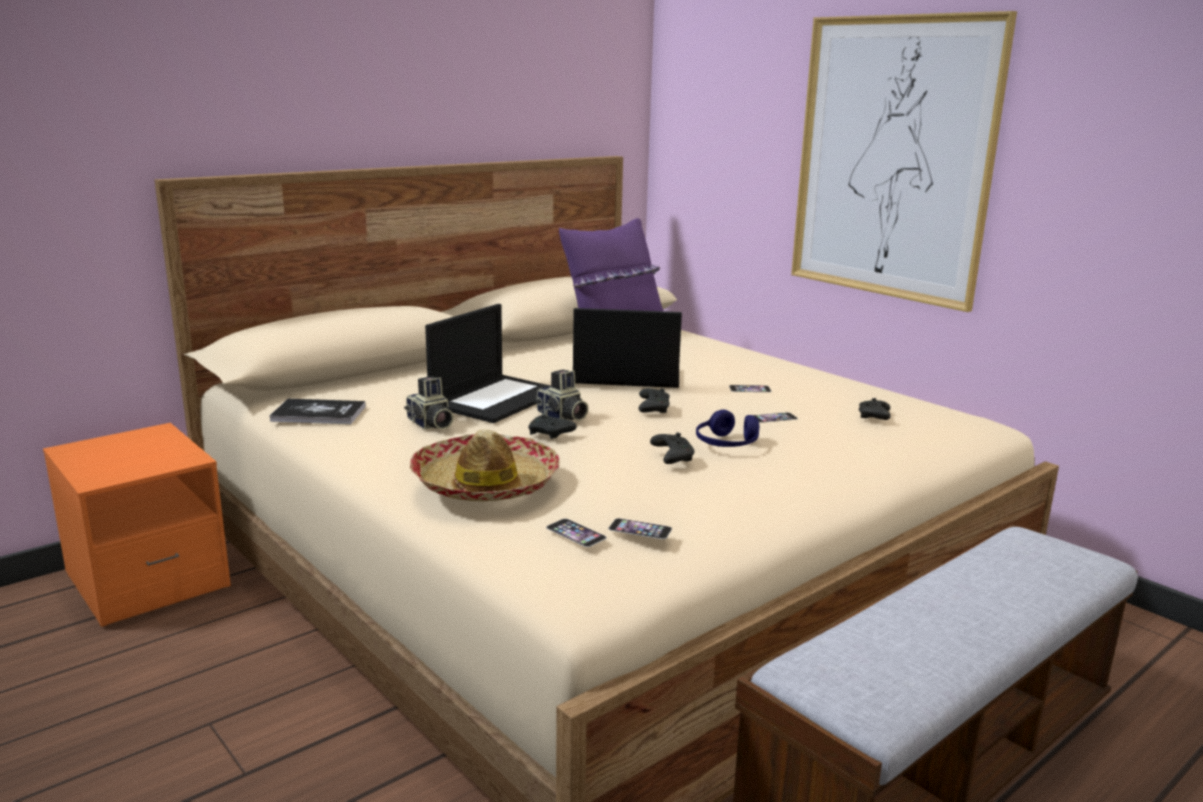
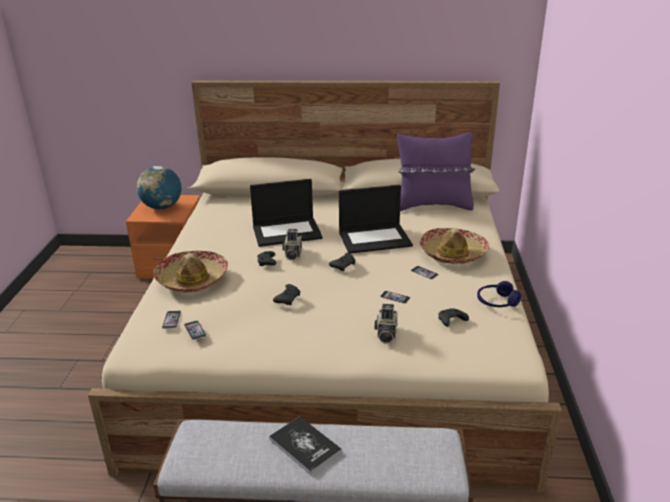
camera: 45 degrees right, 10 degrees up
(124, 455) = (162, 207): none -> globe
(319, 413) = (211, 214): book -> book (305, 445)
(430, 424) = (237, 237): camera -> camera (385, 334)
(625, 375) = (375, 238): laptop -> laptop turned 120 degrees clockwise
(727, 444) = (333, 303): blue headphones -> blue headphones (497, 302)
(737, 366) = (453, 253): none -> hat
(892, 159) = (595, 135): picture -> none

